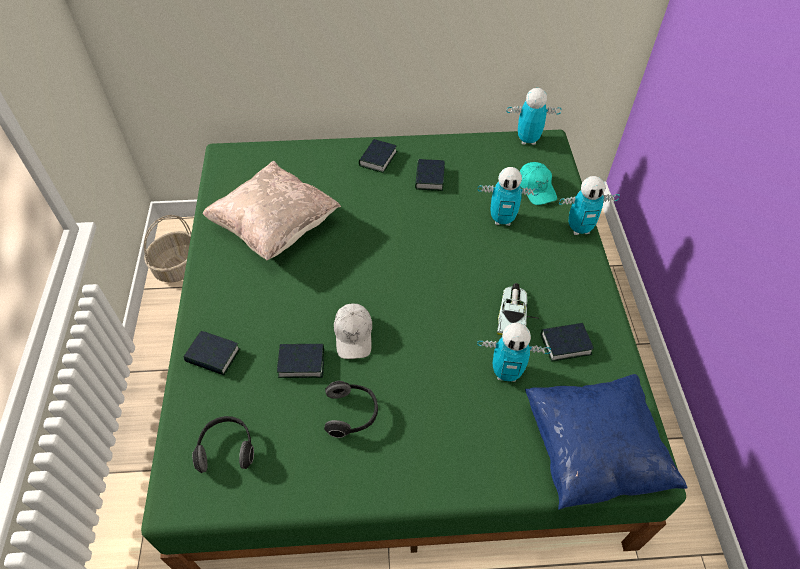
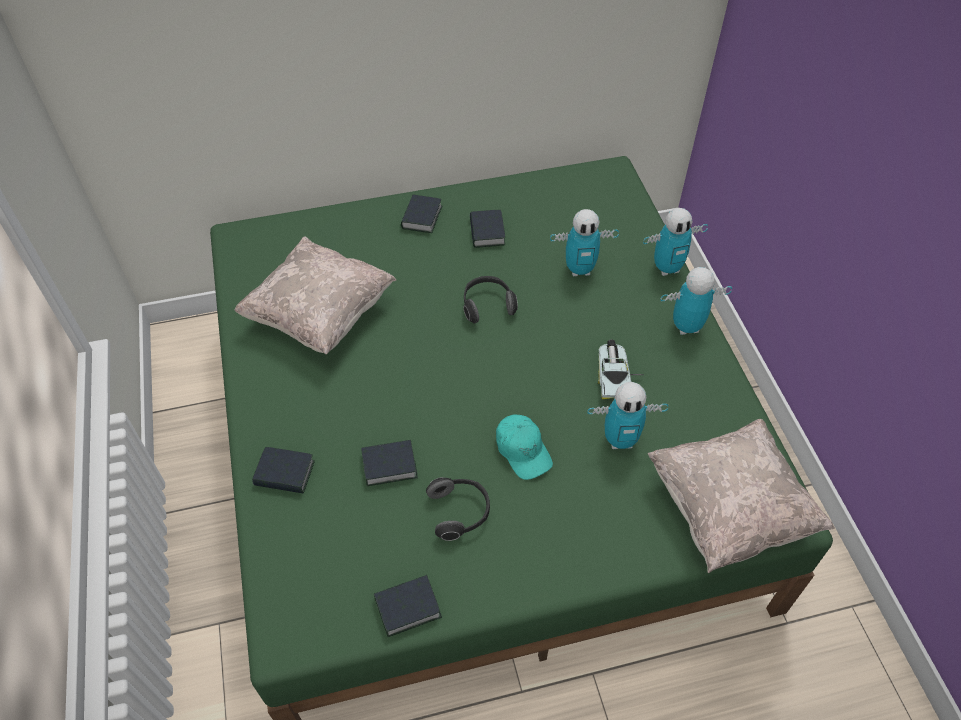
camera: 10 degrees left, 0 degrees up
(178, 267) = (189, 379): basket -> none
(227, 448) = (327, 574): headphones -> headphones (487, 305)
(354, 335) = (441, 425): white cap -> none
(527, 140) = (589, 173): toy robot -> toy robot (686, 327)
(536, 188) = (610, 228): turquoise cap -> turquoise cap (523, 450)
(565, 344) = (677, 399): book -> book (407, 607)
(592, 451) = (728, 509): blue pillow -> beige pillow

